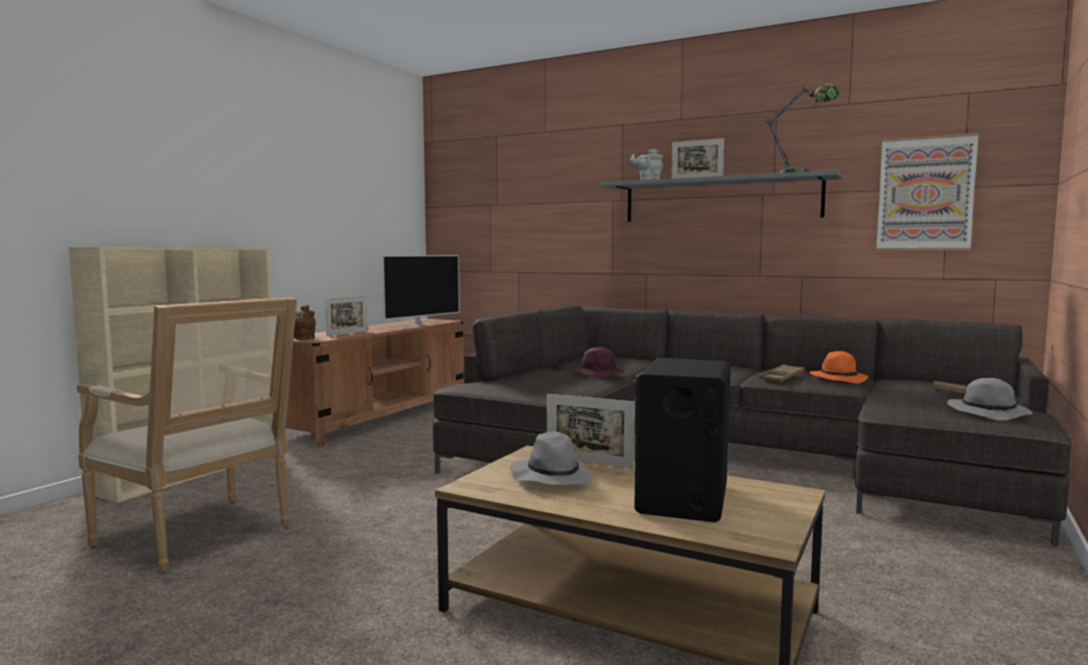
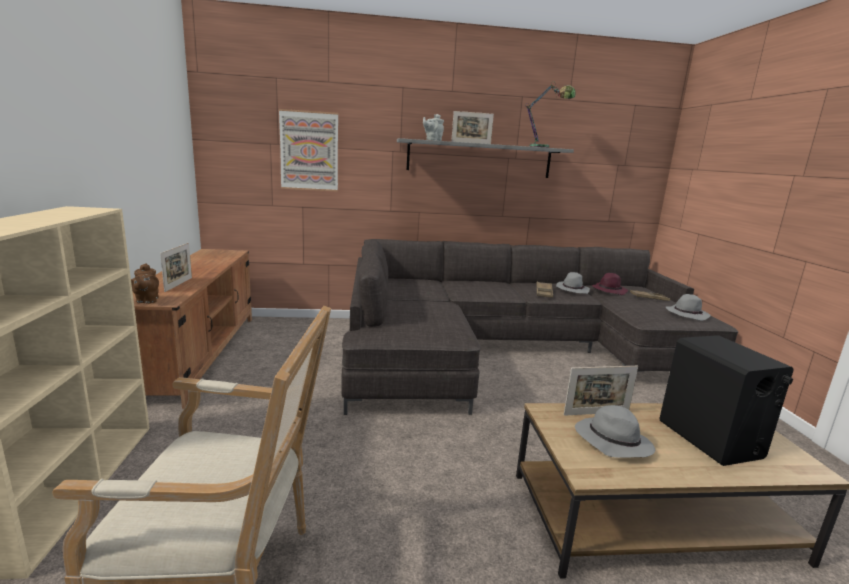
camera: 35 degrees left, 10 degrees up
(420, 324) = (223, 260): television -> none
(599, 373) = (436, 303): purple hat -> purple hat (609, 290)
(838, 379) = (571, 290): orange hat -> grey hat
(925, 194) = (606, 167): picture -> picture (309, 151)

